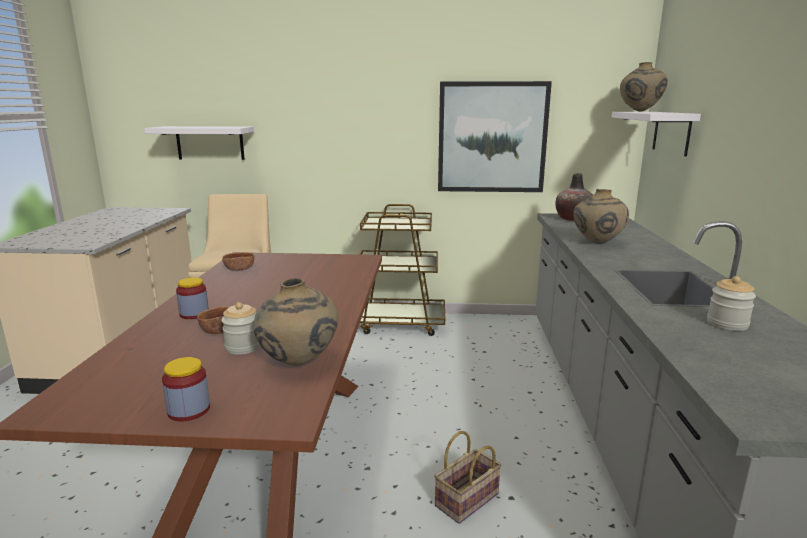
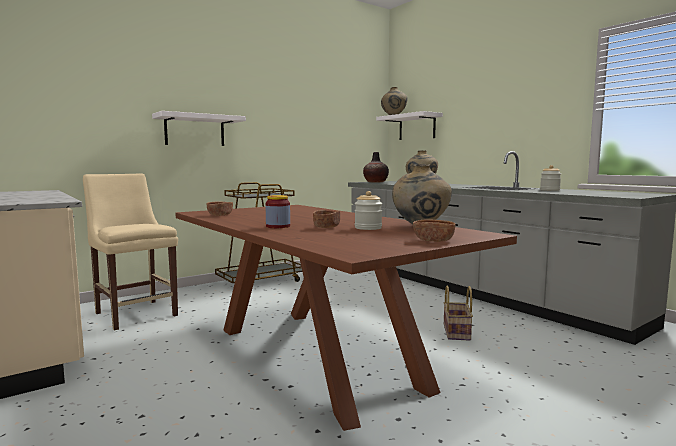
camera: 40 degrees left, 10 degrees down
(189, 410) = (433, 240): jar -> brown bowl
(210, 143) = (64, 126): white shelf -> white shelf (195, 130)
(492, 137) = (308, 131): picture -> none

